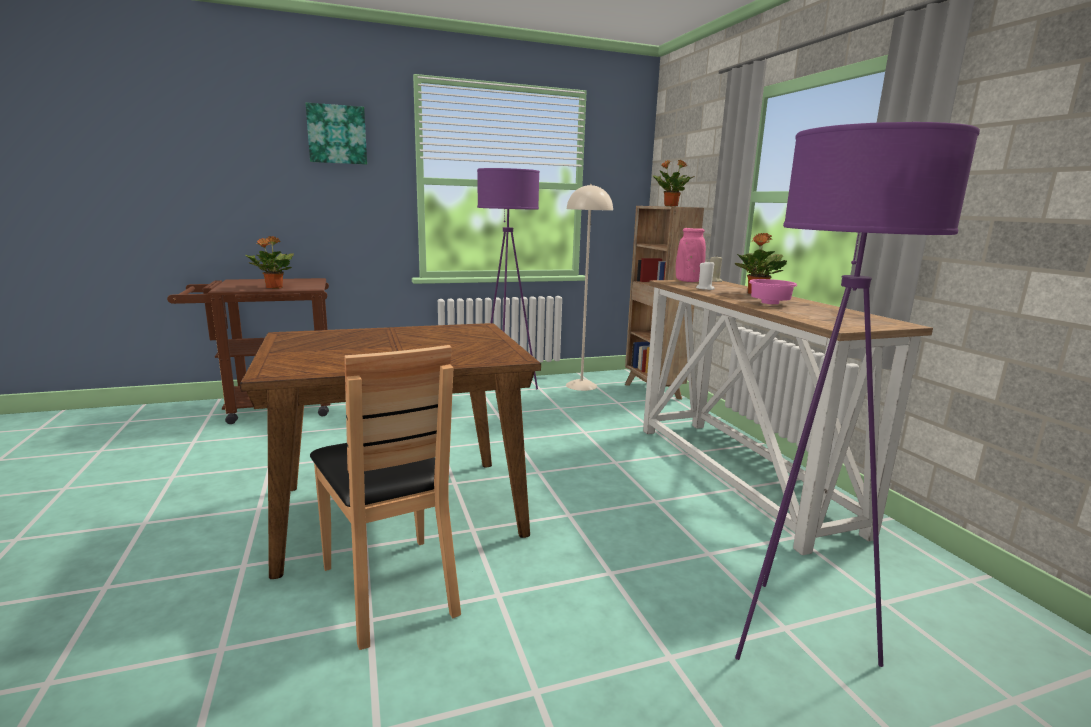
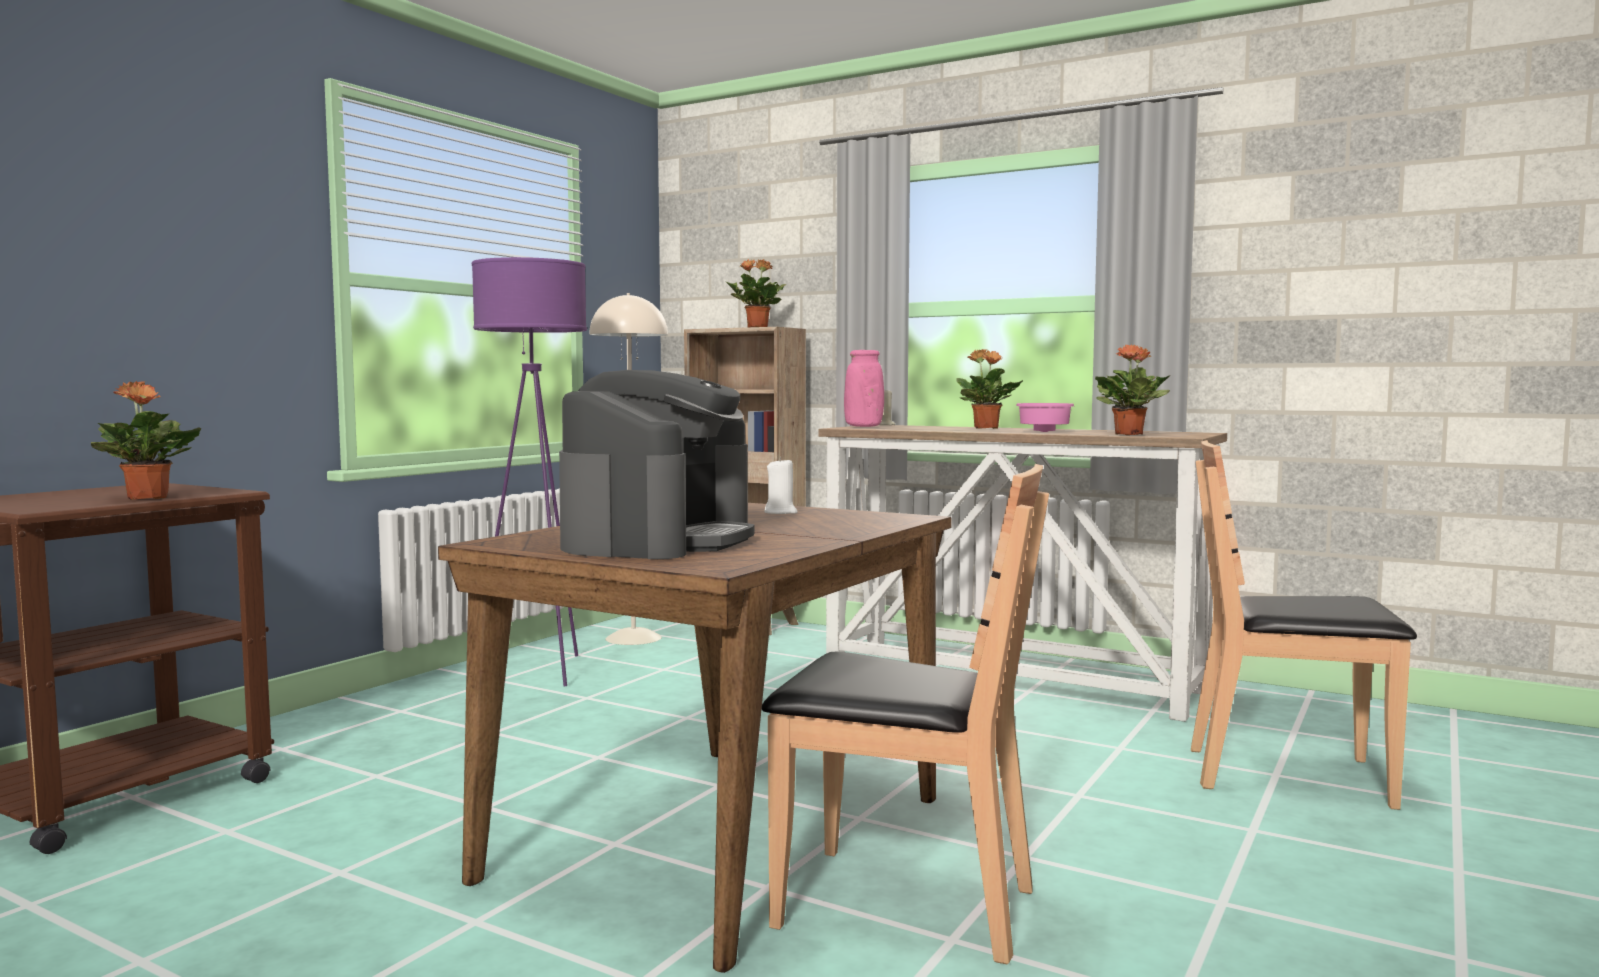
camera: 40 degrees left, 10 degrees down
(335, 348) = (659, 540): none -> coffee machine
(337, 134) = (187, 175): picture -> none
(705, 288) = (920, 429): white candle -> white candle (781, 512)
(794, 634) = (1290, 776): purple floor lamp -> brown chair
(811, 317) = (1129, 434): none -> potted plant

